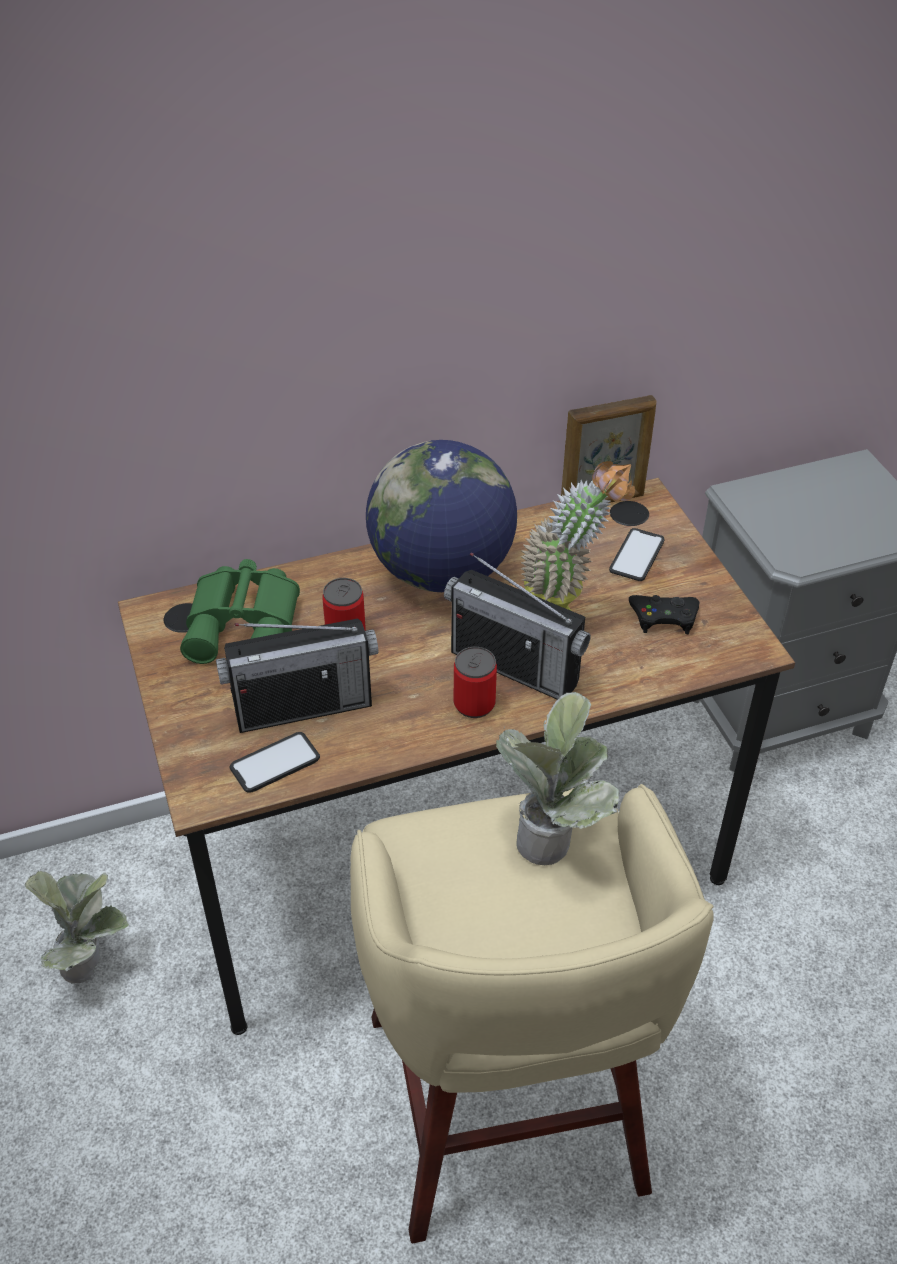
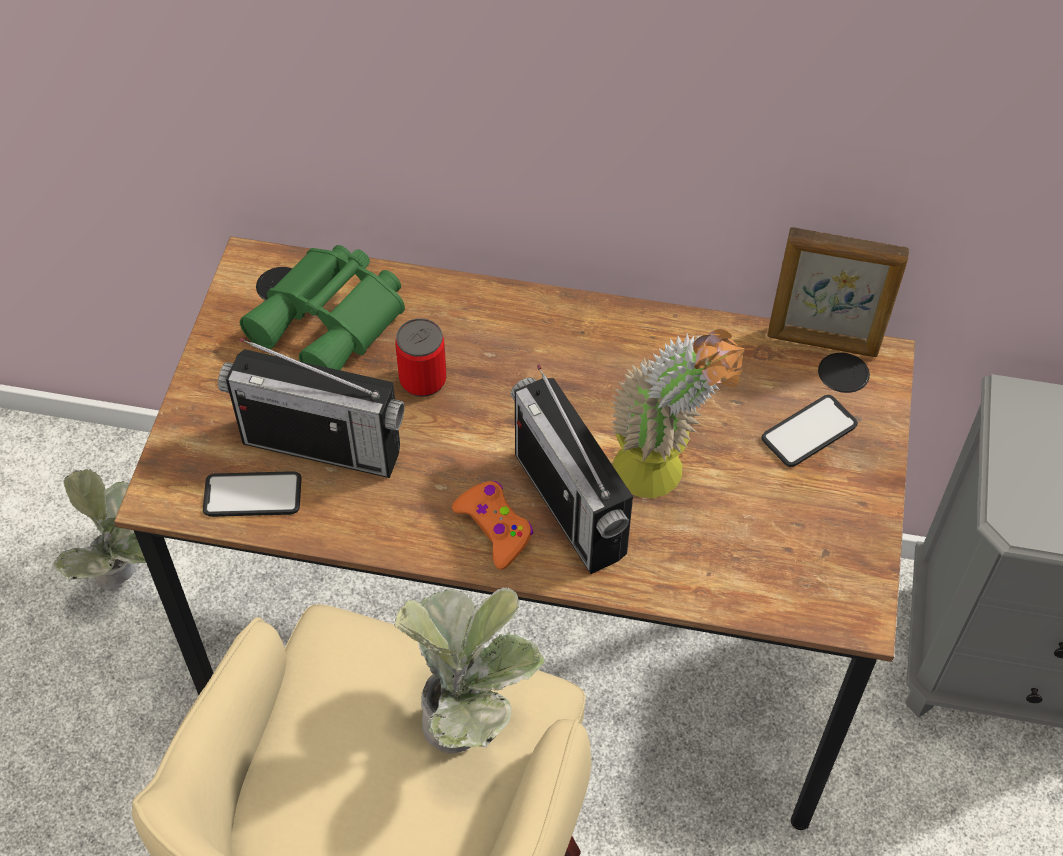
camera: 30 degrees right, 10 degrees up
(442, 572) = (575, 352): globe -> none
(474, 704) = (495, 528): can -> orange game controller
(664, 617) = (781, 525): black game controller -> none

